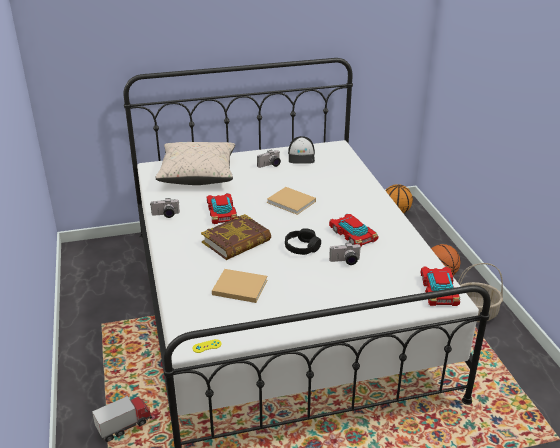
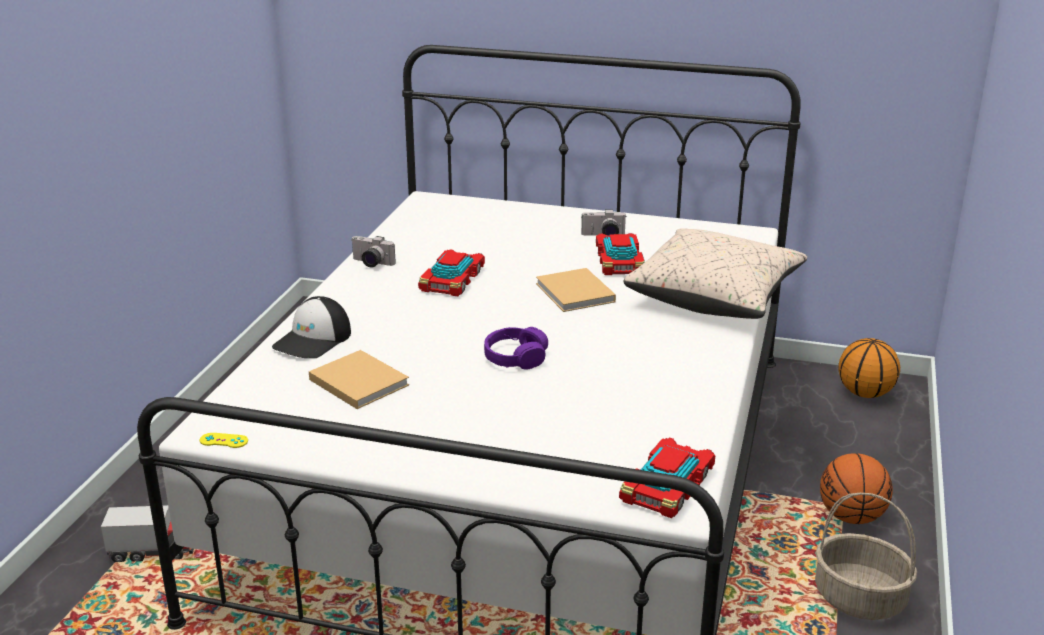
camera: 30 degrees right, 5 degrees down
(198, 174) = (479, 223): beige pillow -> beige pillow (714, 296)
(236, 242) = (427, 323): book -> none
(301, 156) = (670, 235): cap -> cap (313, 340)
(302, 247) = (515, 357): black headphones -> purple headphones
(345, 261) = (560, 396): camera -> none
(353, 234) = (620, 363): toy car -> toy car (620, 261)

